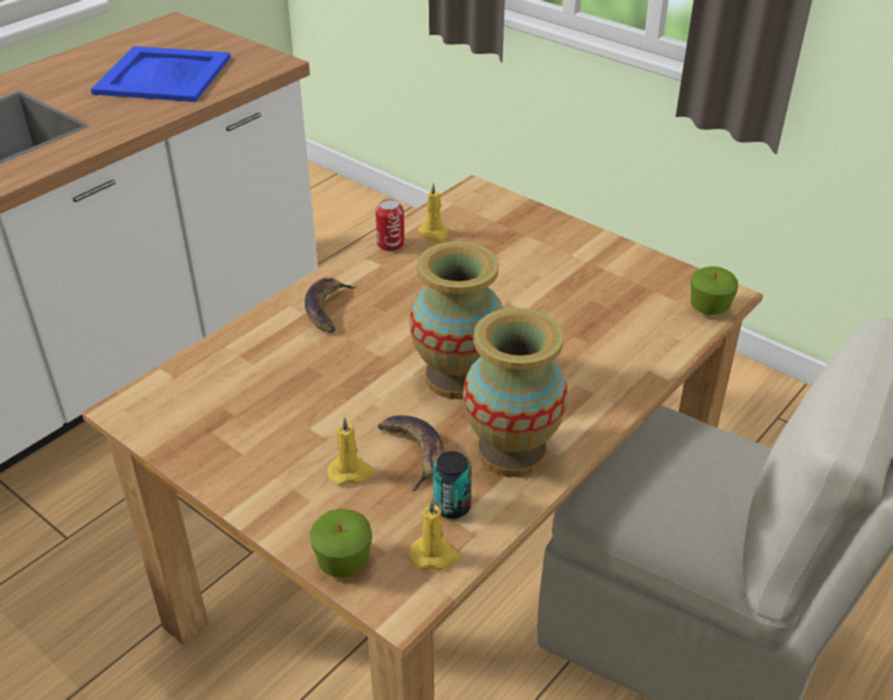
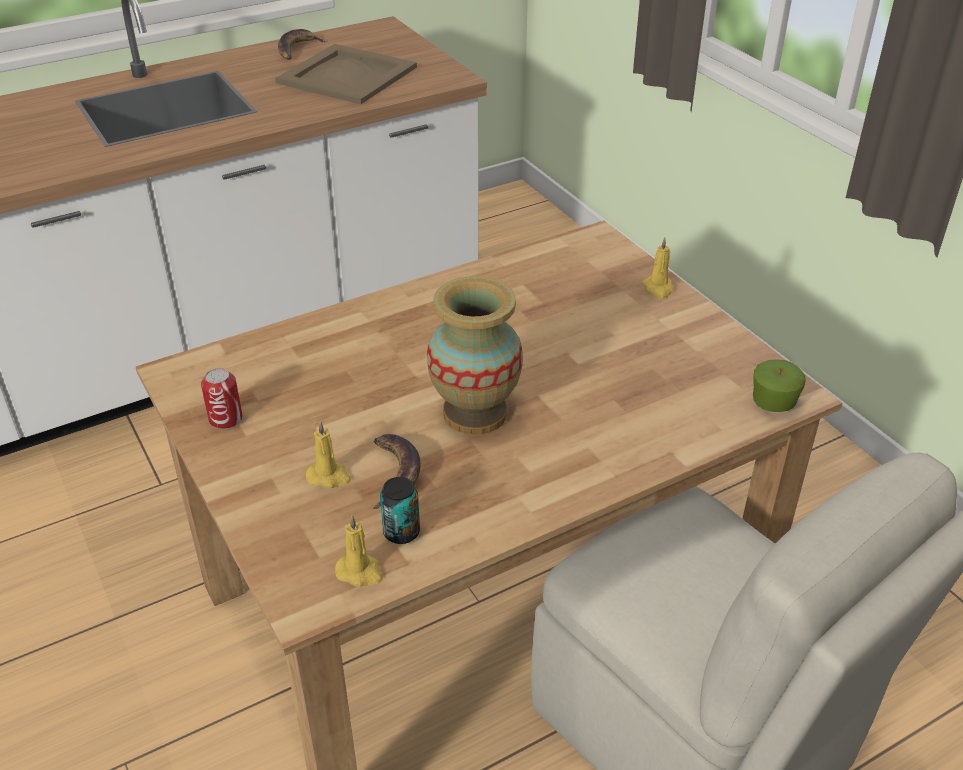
camera: 20 degrees right, 0 degrees up
(163, 75) = (347, 74): blue tray -> beige tray
(327, 309) = (392, 322): banana -> banana (298, 49)
(343, 561) = (277, 554): apple -> none
(390, 244) = (485, 273): can -> can (225, 419)
(434, 233) = (533, 271): yellow candle -> yellow candle (658, 289)
(511, 452) = (486, 496): vase -> none

